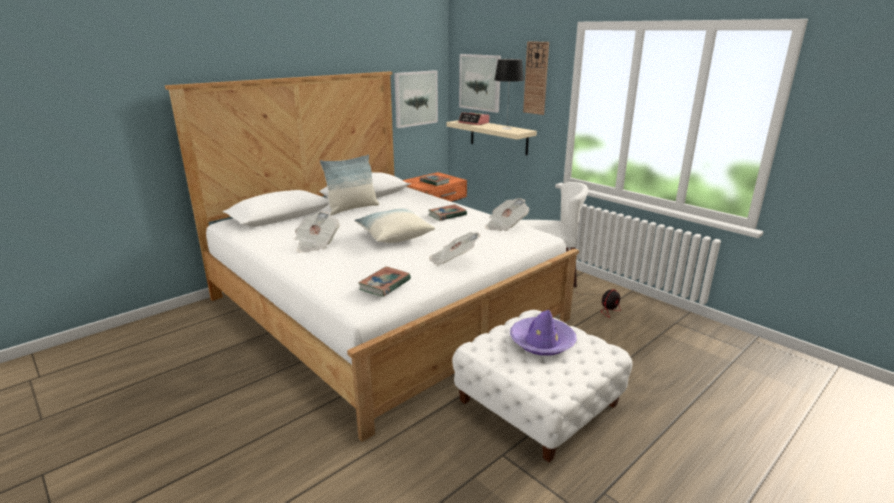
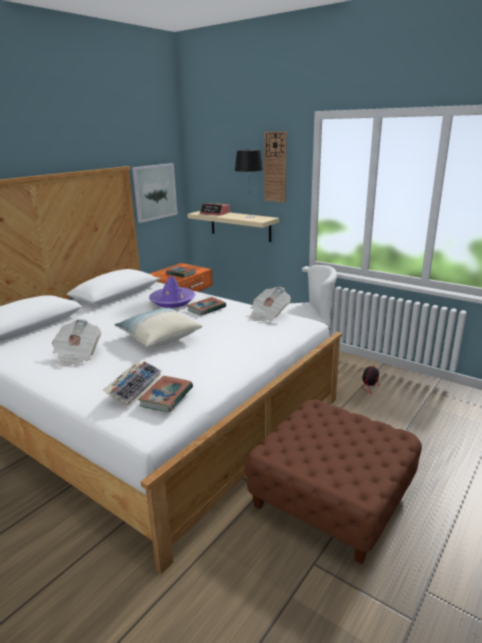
camera: 10 degrees left, 0 degrees up
(352, 208) = (106, 310): pillow -> none
(358, 274) = (134, 387): none -> keyboard
(453, 261) = (229, 360): newspaper -> none
(480, 82) = (218, 173): picture -> none
(538, 402) = (331, 496): white ottoman -> brown ottoman
(542, 342) = (332, 435): purple hat -> purple hat (172, 301)

